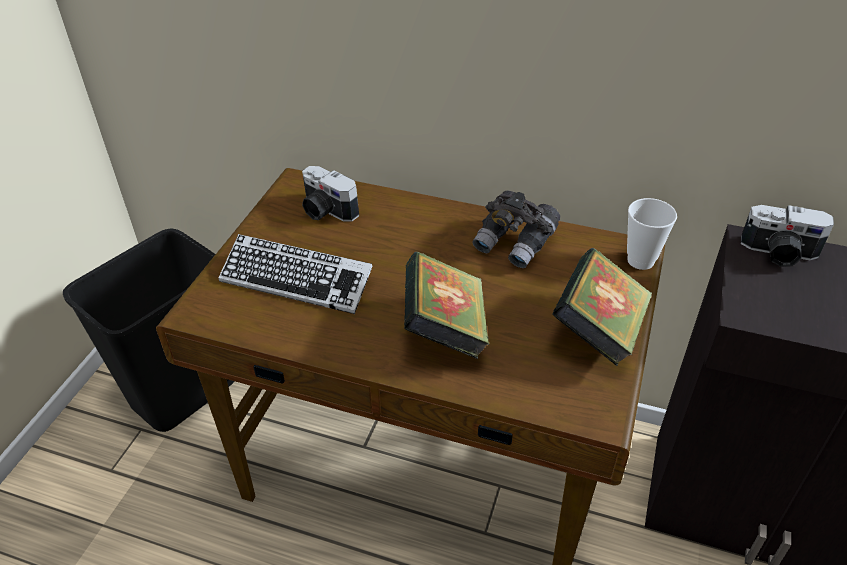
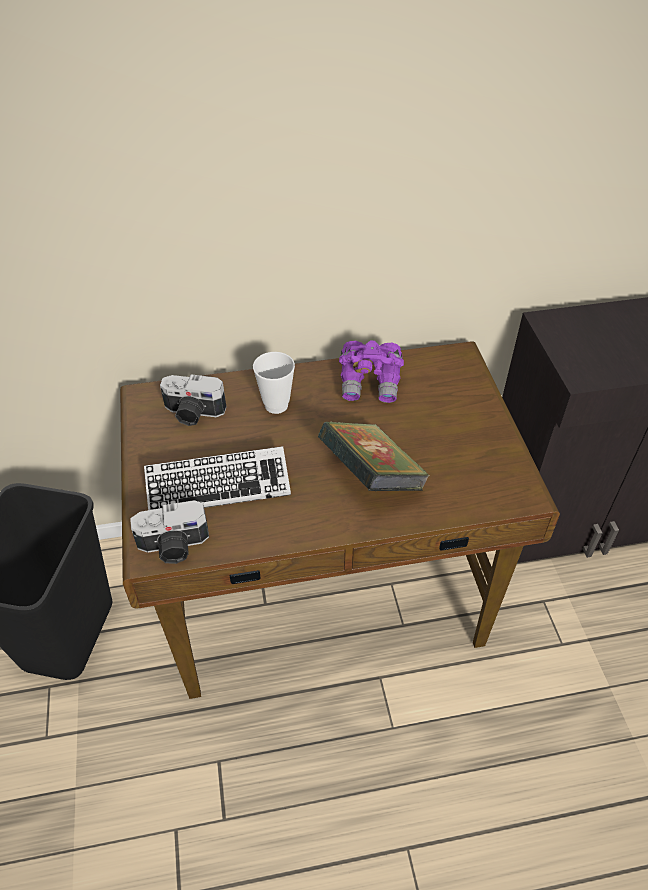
camera: 30 degrees left, 5 degrees up
(515, 243) = (370, 383): grey binoculars -> purple binoculars
(598, 330) = (480, 430): book -> none
(640, 260) = (470, 363): cup -> cup (276, 405)
(779, 253) = (570, 324): camera -> camera (174, 546)

